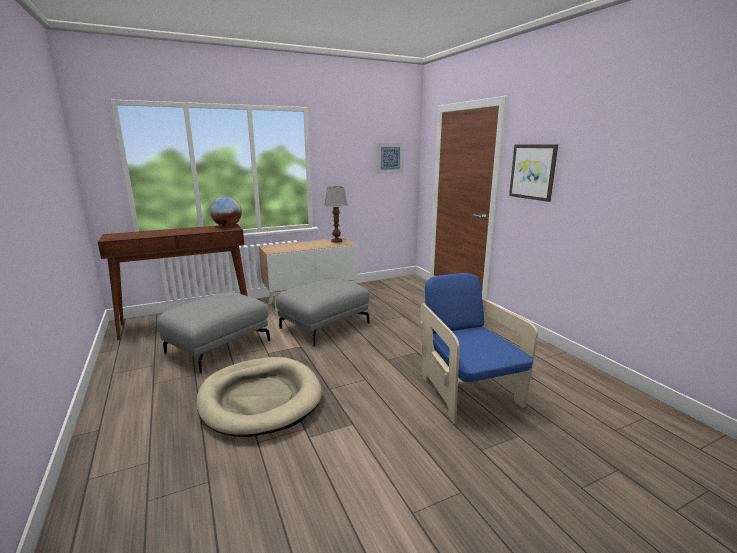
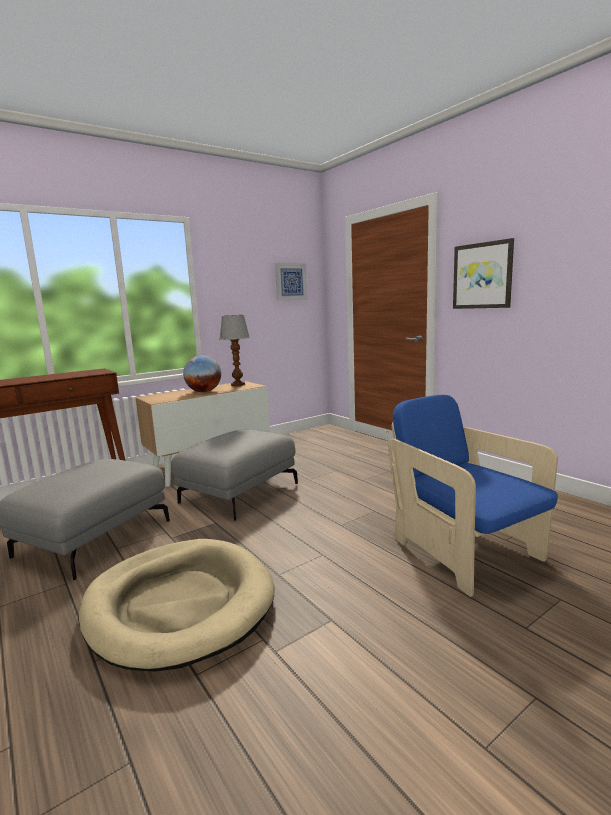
camera: 10 degrees left, 5 degrees down
(227, 226) = (91, 371): globe -> globe (204, 391)

